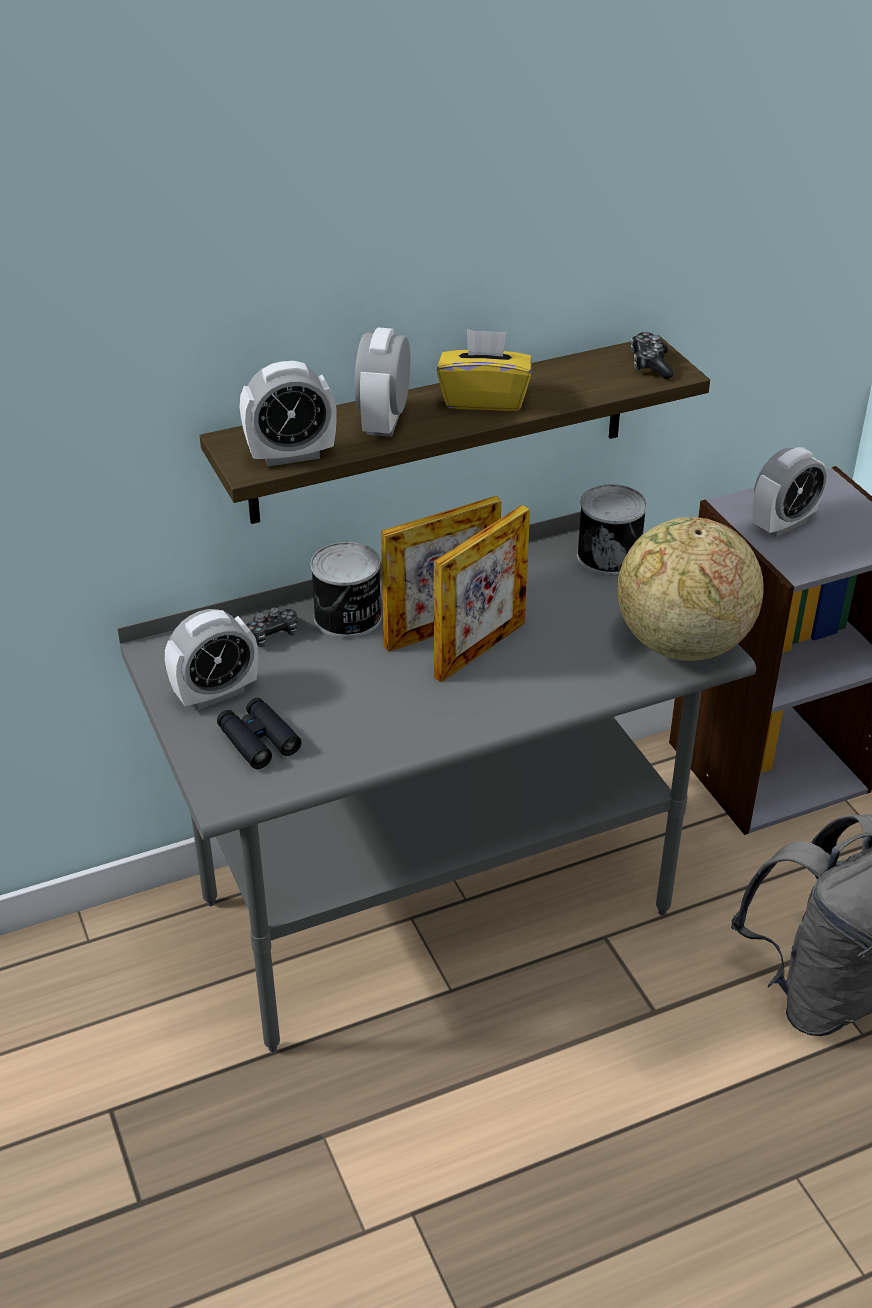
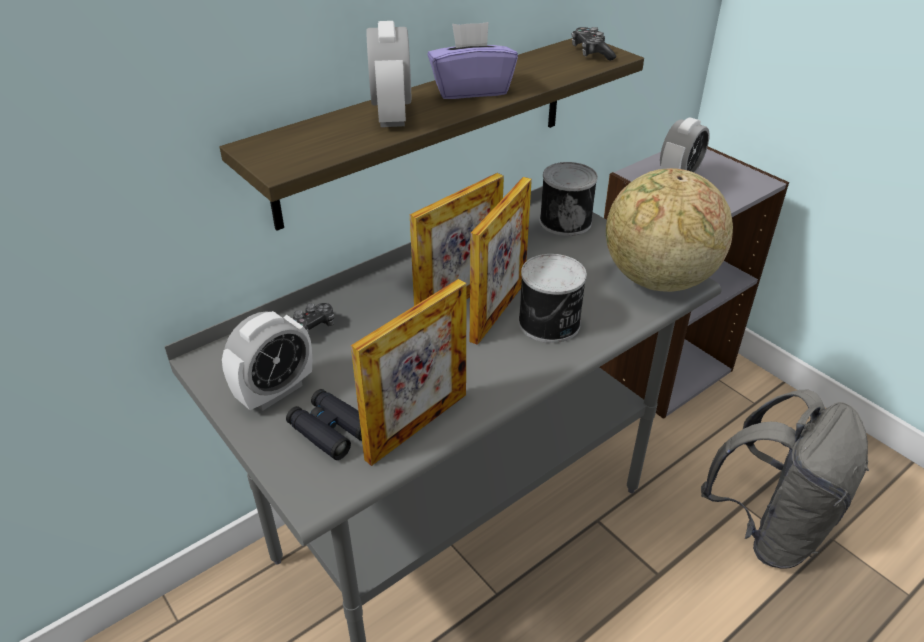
camera: 15 degrees left, 0 degrees up
(291, 455) = (316, 152): alarm clock -> none
(345, 752) = (417, 426): none -> picture frame
(348, 618) = (374, 303): can -> can (550, 323)
(484, 399) = (471, 90): yellow tissue box -> purple tissue box

